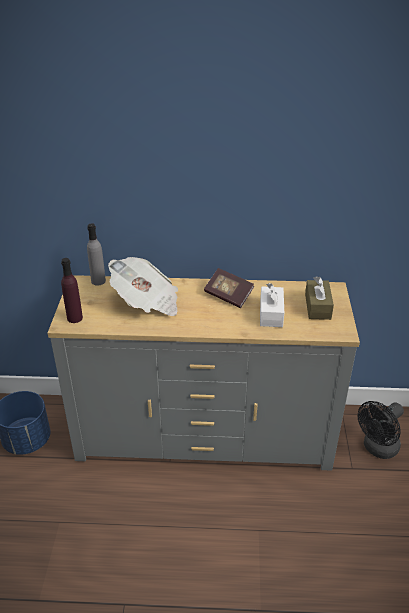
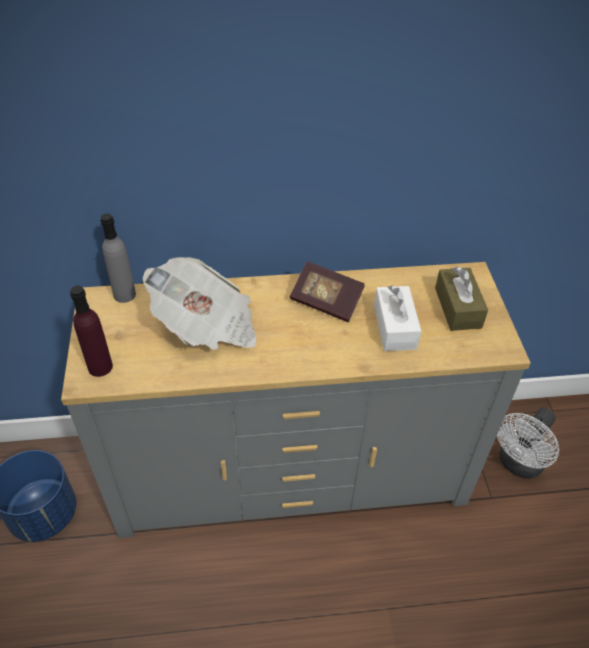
camera: 10 degrees left, 10 degrees up
(377, 449) = (518, 464): black fan -> white fan

